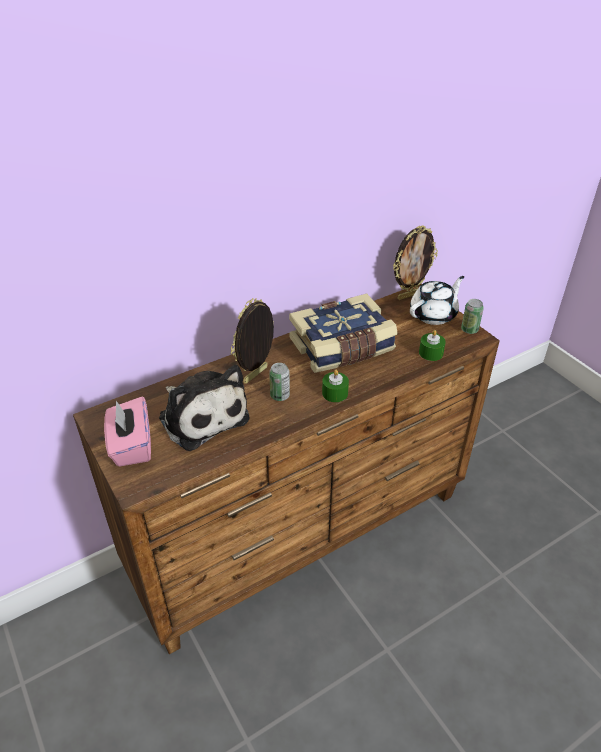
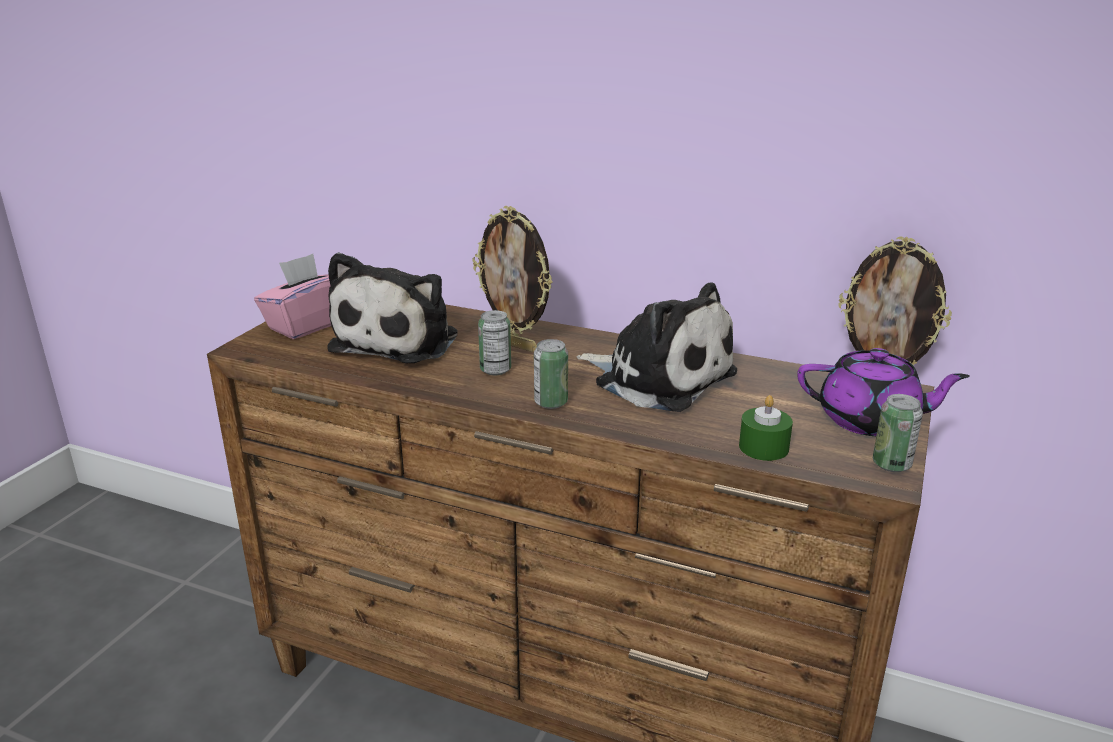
camera: 55 degrees right, 15 degrees down
(256, 376) = (515, 345): picture frame -> picture frame turned 150 degrees counterclockwise
(335, 393) = (551, 402): green candle -> can
(342, 348) = (659, 377): book -> plush toy
(434, 314) = (870, 421): white teapot -> purple teapot

